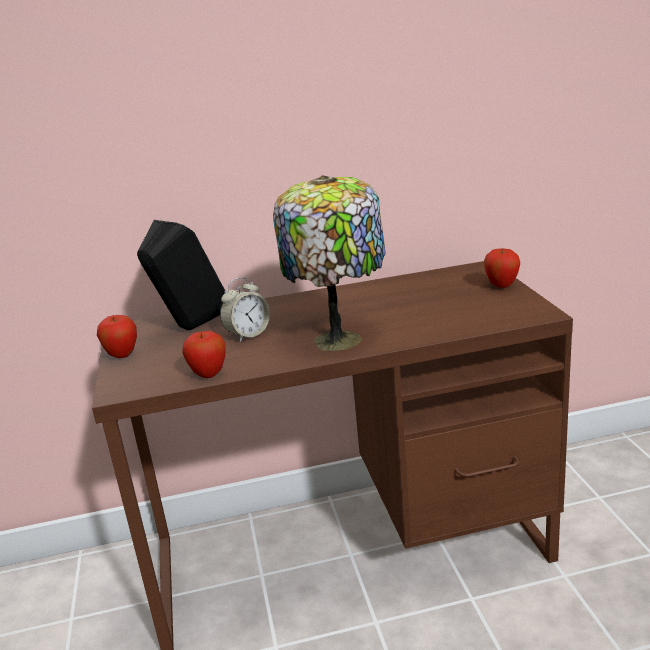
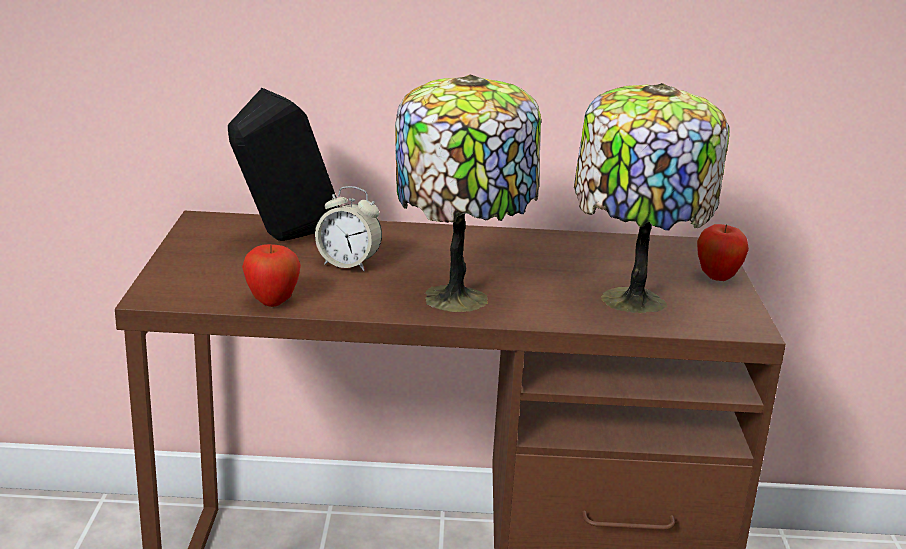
camera: 10 degrees right, 0 degrees up
(122, 355) = (183, 253): apple -> none
(248, 335) = (348, 264): alarm clock -> alarm clock turned 45 degrees clockwise
(456, 314) = (630, 301): none -> table lamp

